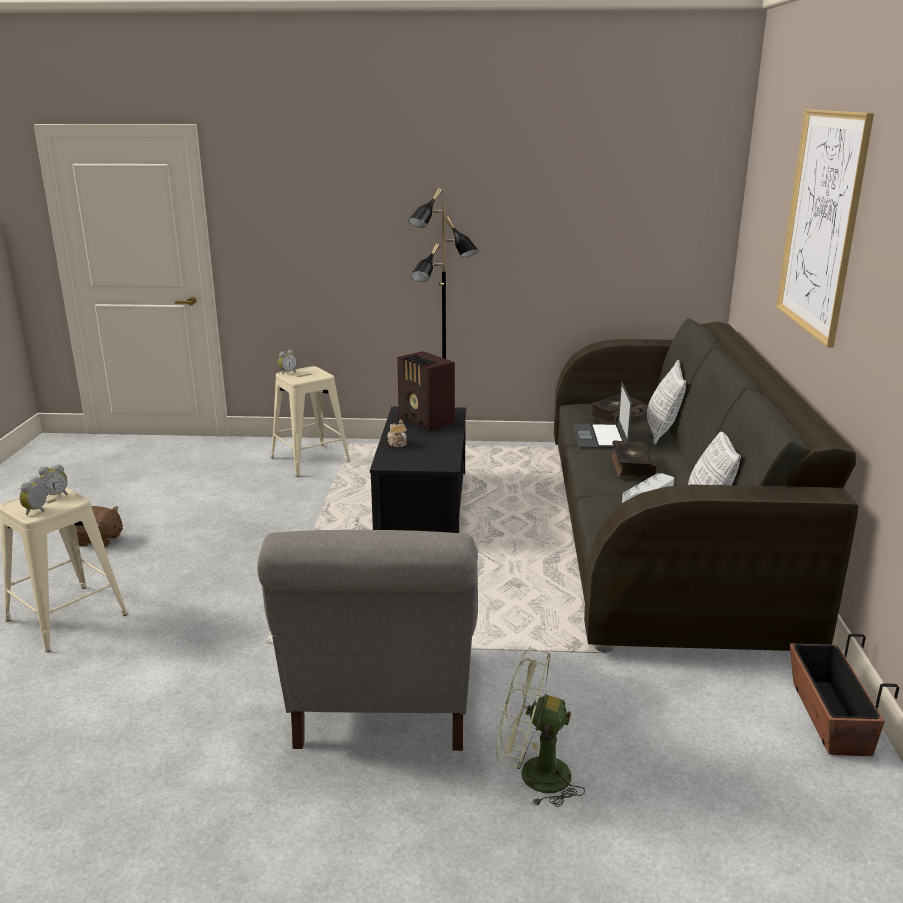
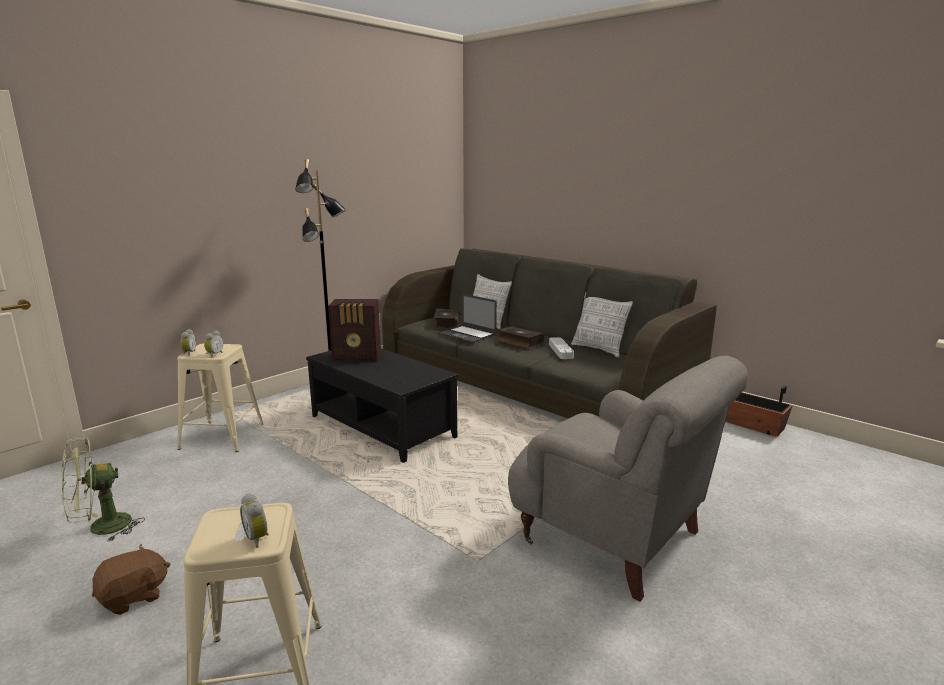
camera: 50 degrees left, 5 degrees down
(56, 495) = (234, 518): alarm clock -> alarm clock (214, 354)
(397, 443) = (375, 374): teapot -> none
(533, 775) = (741, 518): green fan -> green fan (101, 528)
(821, 223) = (596, 163): picture -> none

